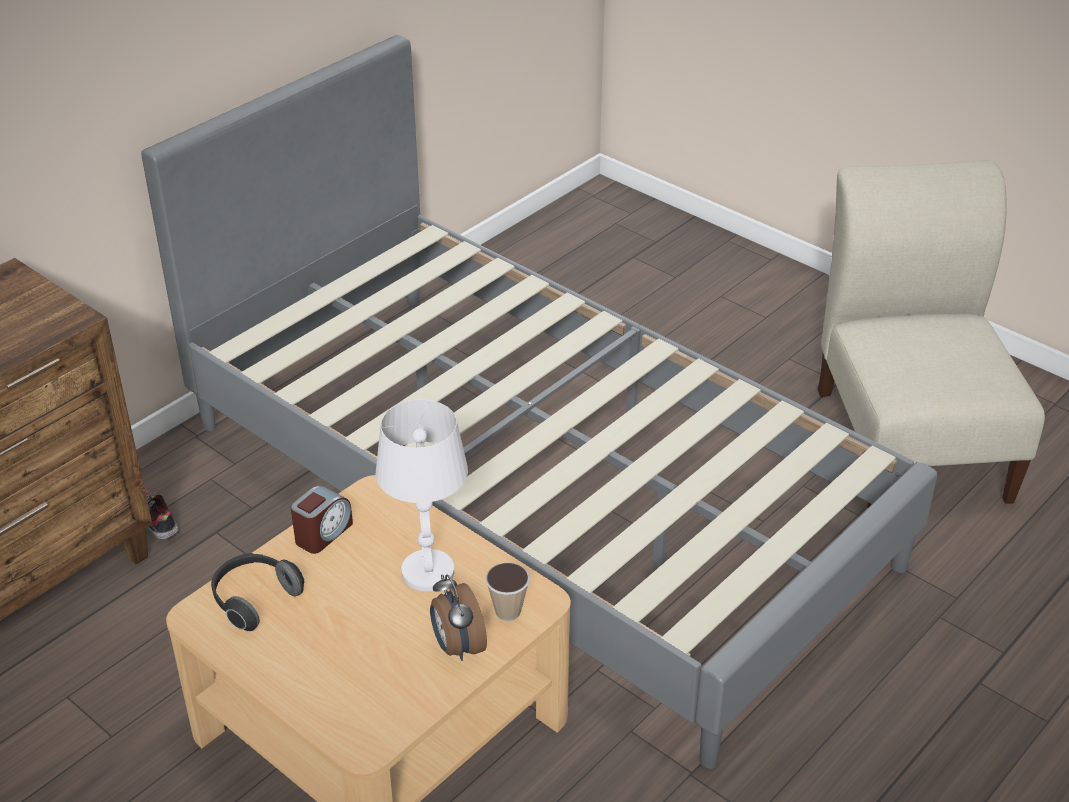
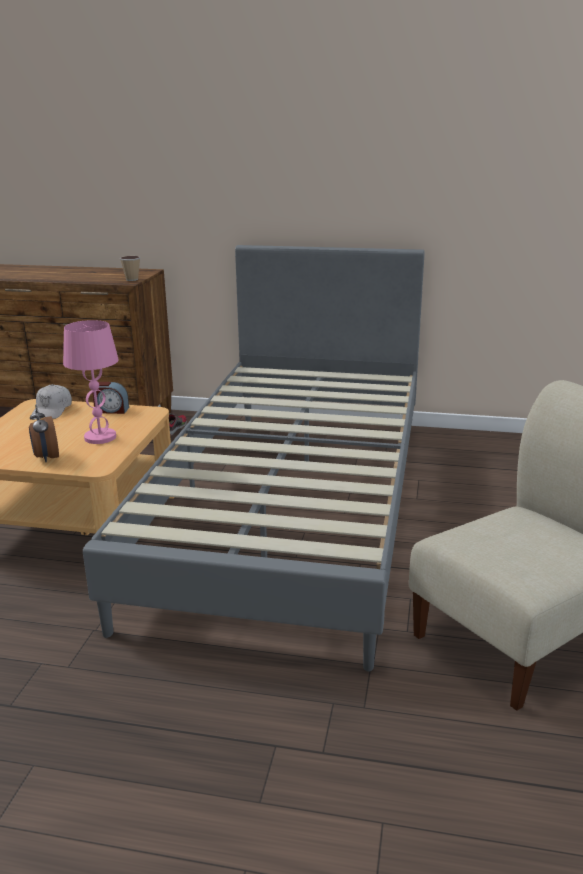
camera: 60 degrees right, 15 degrees down
(254, 599) = (52, 410): headphones -> white cap
(427, 572) = (100, 437): white table lamp -> pink table lamp
(457, 646) = (46, 458): alarm clock -> alarm clock turned 60 degrees counterclockwise
(508, 611) = (83, 462): cup -> cup (132, 279)

